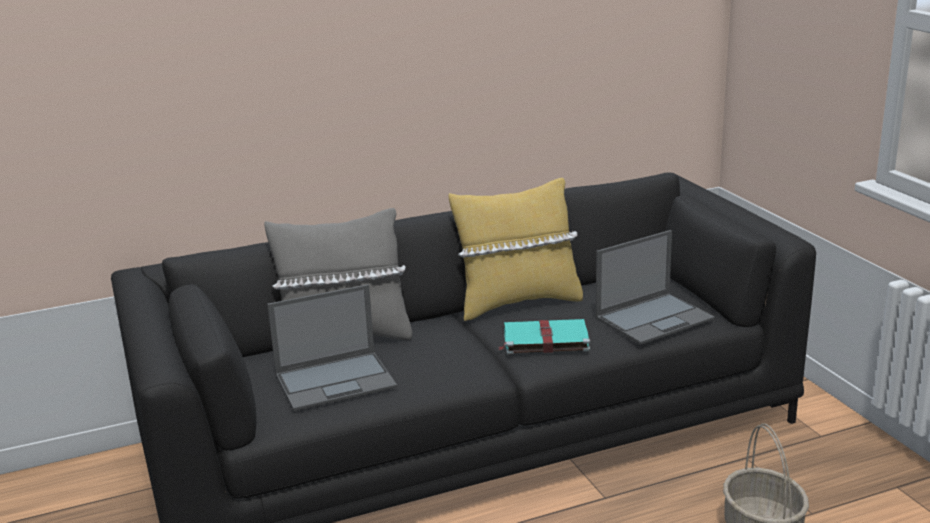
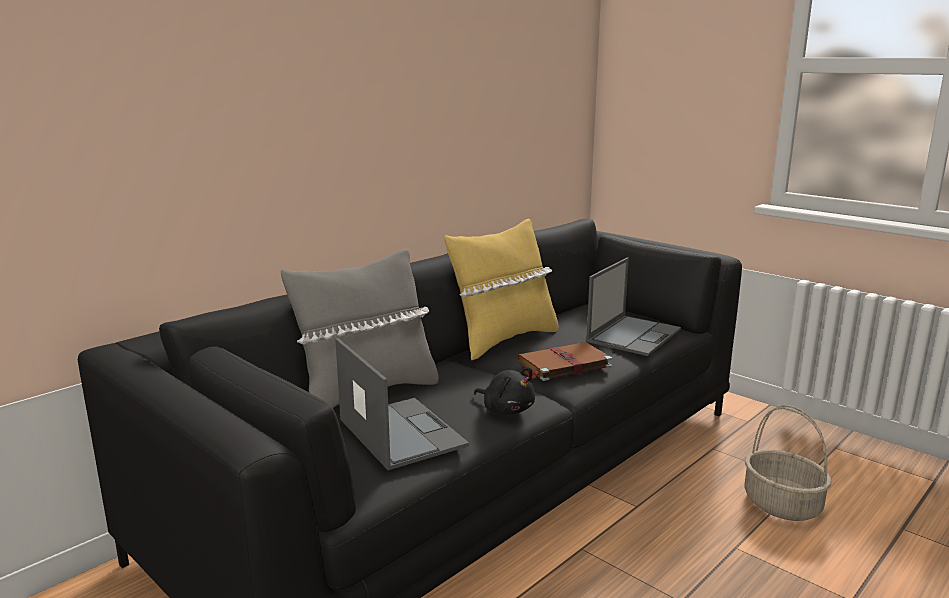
camera: 25 degrees left, 5 degrees down
(337, 381) = (400, 432): laptop -> laptop turned 75 degrees counterclockwise
(447, 376) = (506, 409): none -> black plush toy
(544, 339) = (562, 364): turquoise book -> brown book

